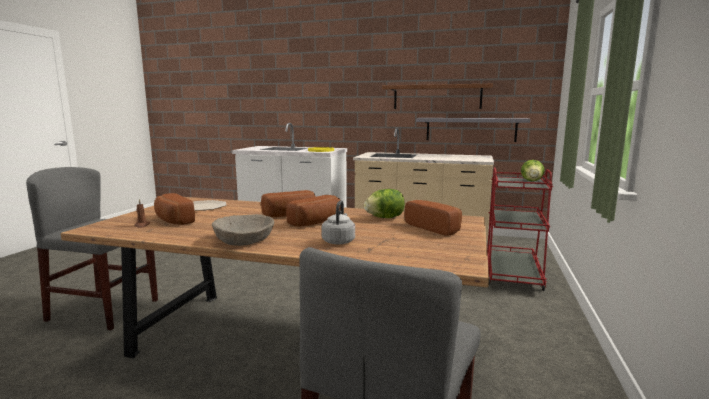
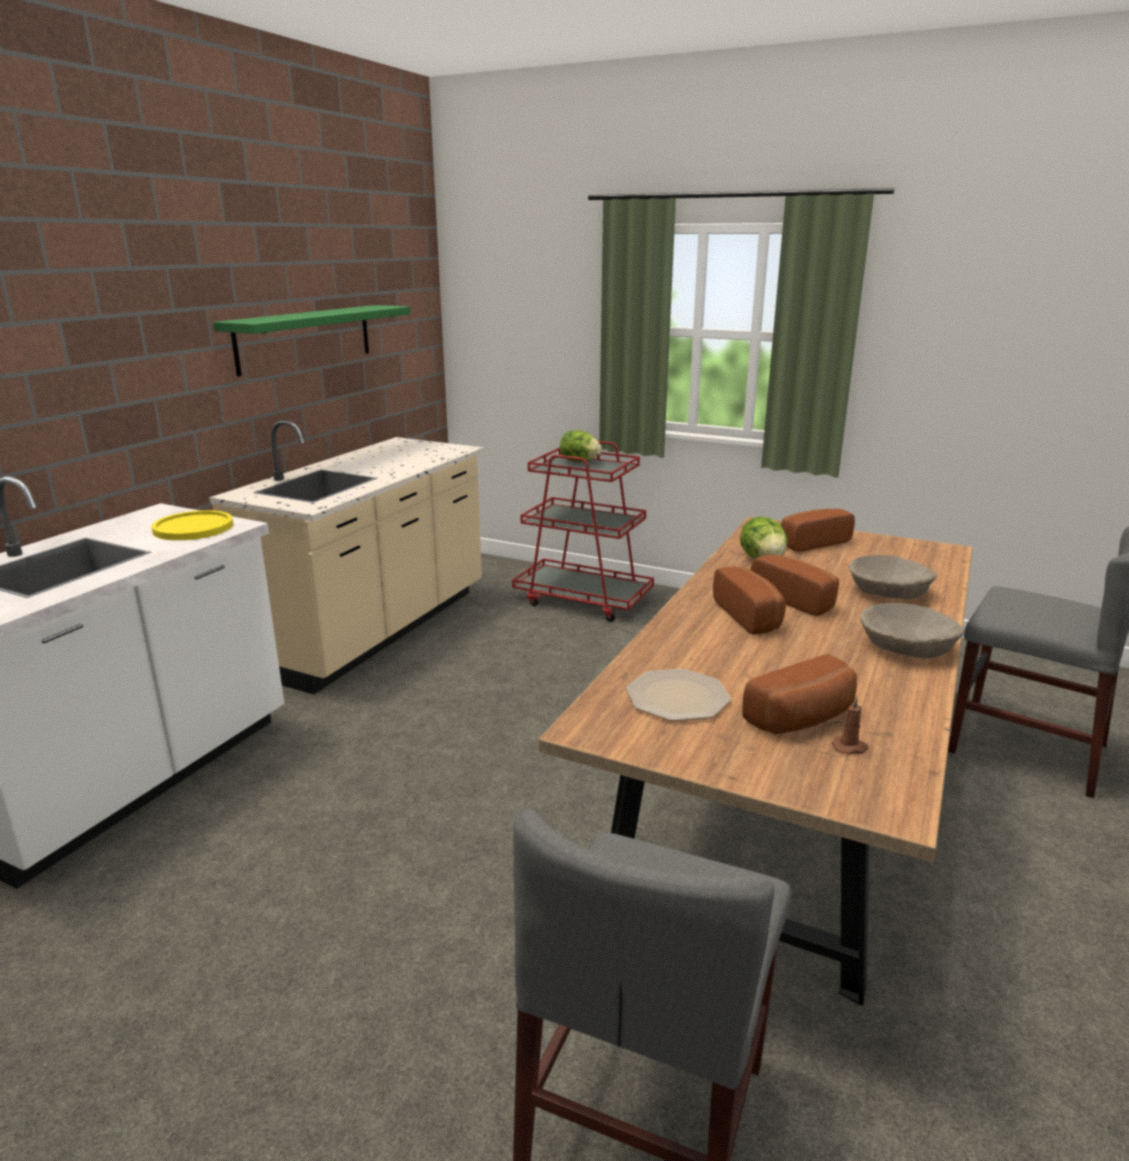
camera: 80 degrees left, 10 degrees up
(339, 241) = (888, 591): grey kettle -> beige bowl
(437, 97) = (305, 338): brown shelf -> green shelf
(470, 129) = (360, 395): grey shelf -> none

